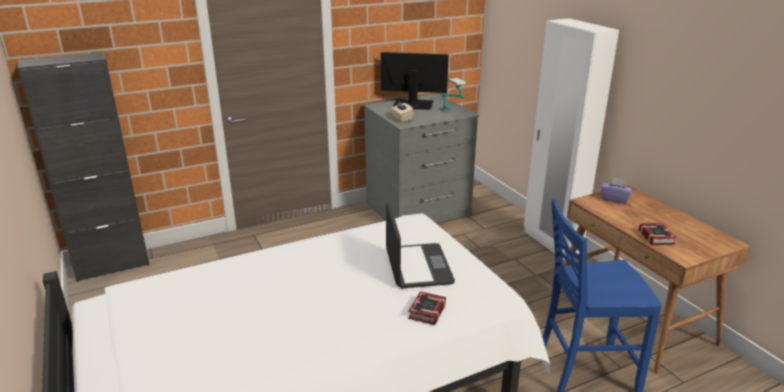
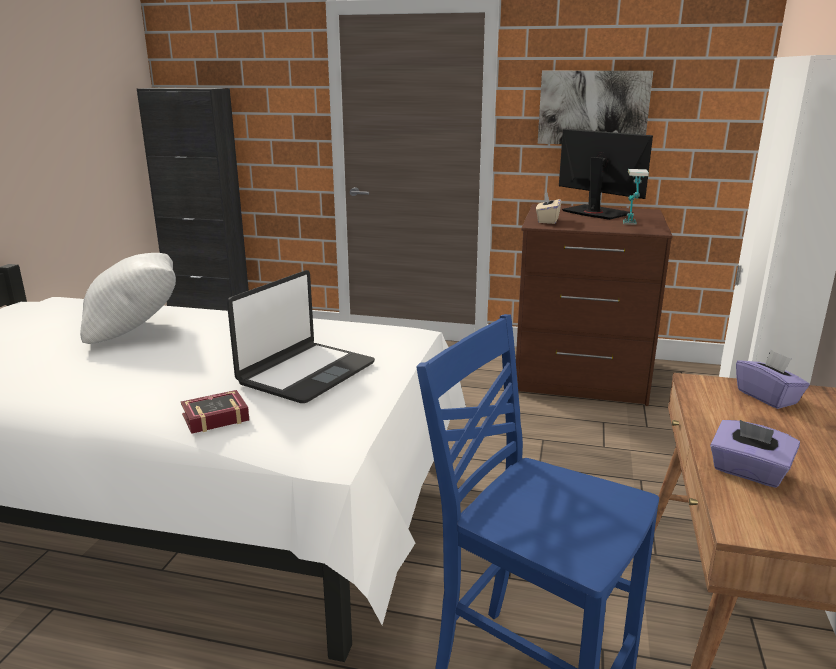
camera: 40 degrees right, 5 degrees down
(252, 283) = (134, 329): none -> white pillow
(394, 35) = (593, 108): none -> picture
(418, 209) = (580, 376): grey dresser -> brown dresser
(656, 236) = (748, 472): book -> purple tissue box

